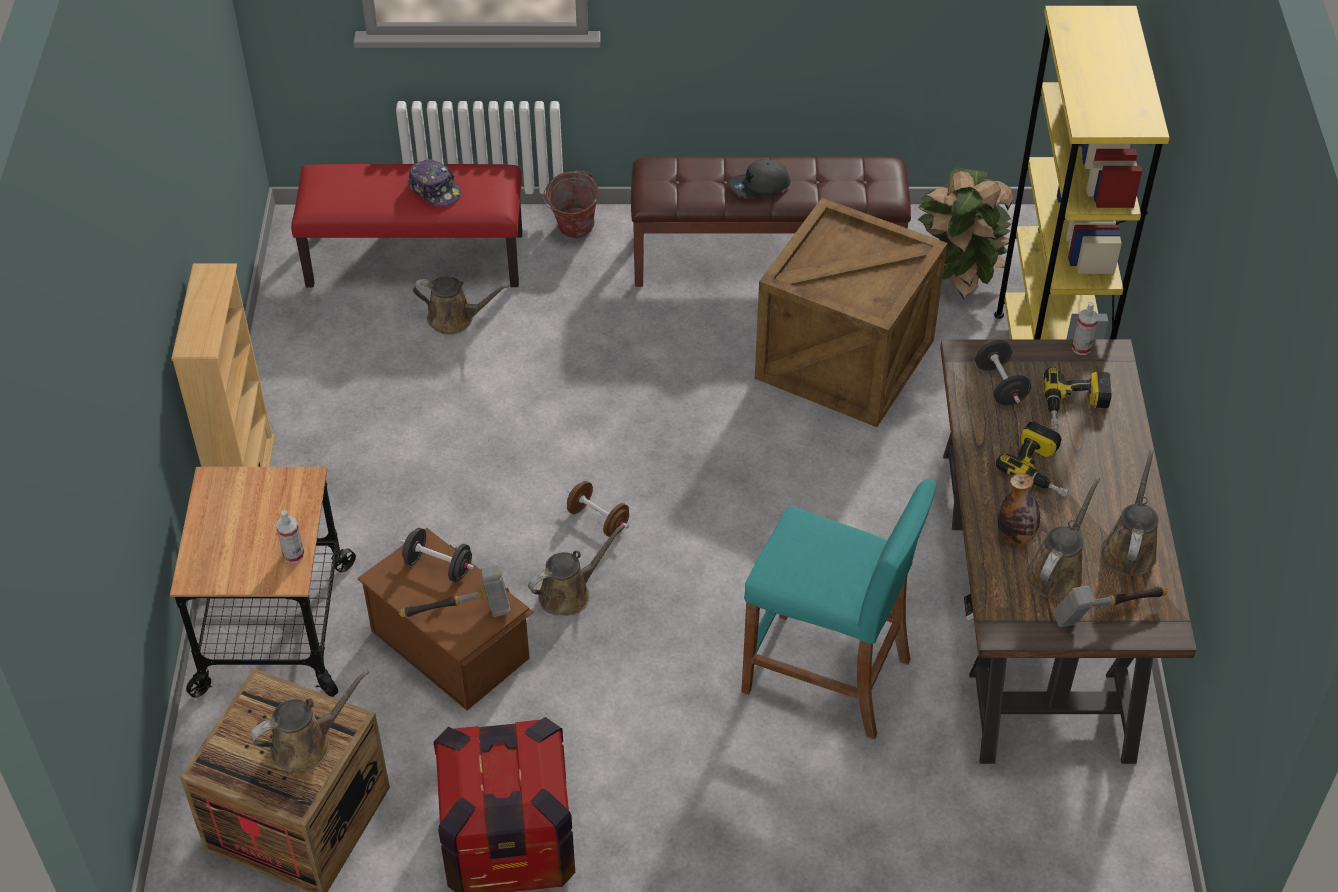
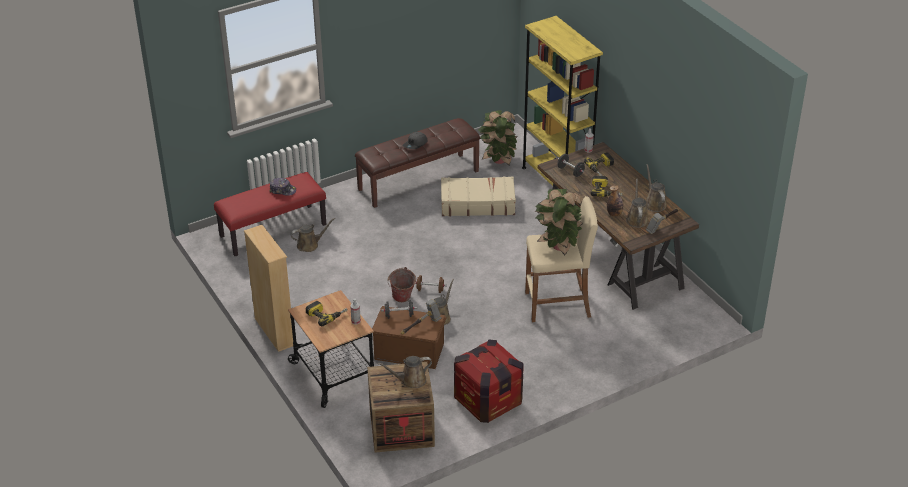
camera: 30 degrees left, 10 degrees down
(253, 513) = (326, 315): none -> power drill
(306, 744) = (410, 380): brown watering can -> brown watering can turned 135 degrees counterclockwise
(572, 232) = (331, 198): bucket -> bucket (402, 299)
(827, 676) = (558, 305): turquoise stool -> beige stool
(828, 563) = (558, 246): none -> potted plant
(841, 360) = (477, 203): crate -> beige suitcase

